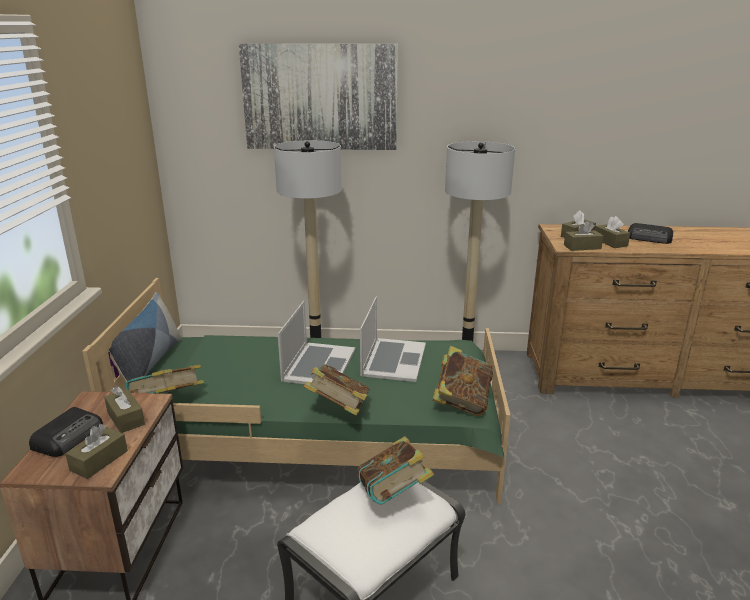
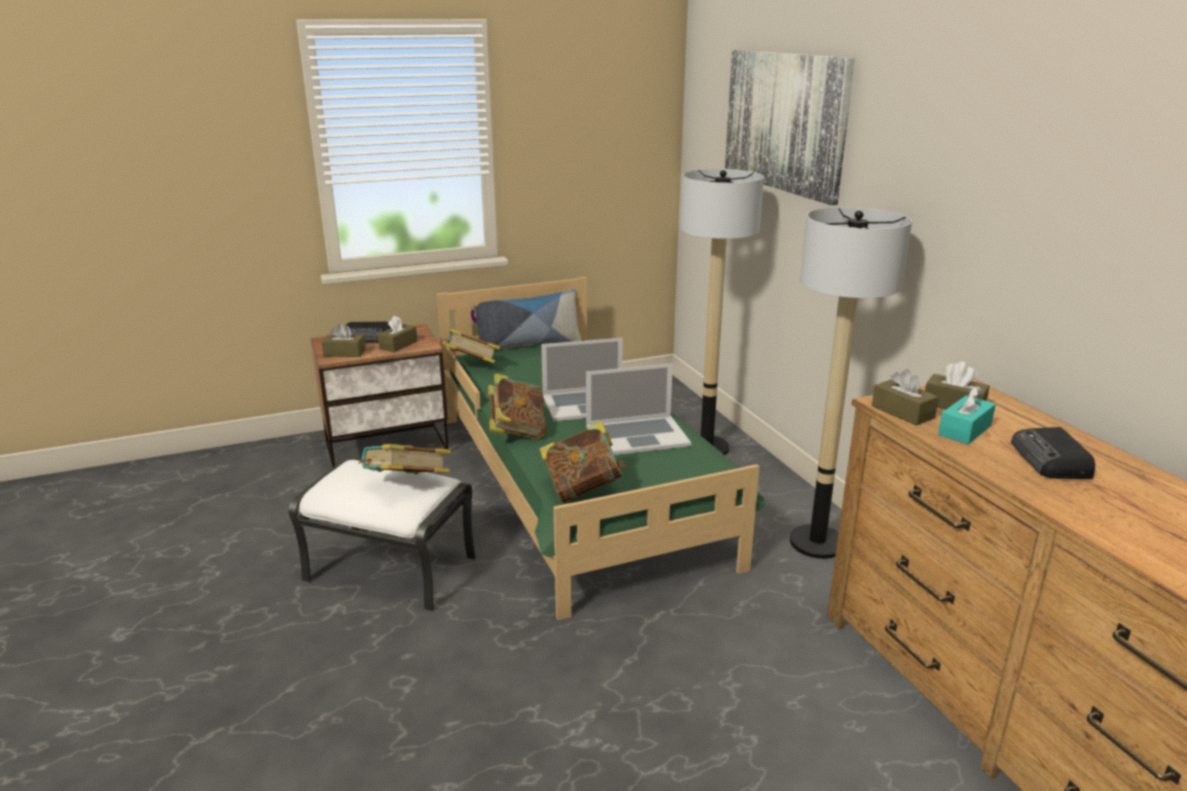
camera: 65 degrees right, 0 degrees up
(610, 242) = (964, 430): brown tissue box -> turquoise tissue box

